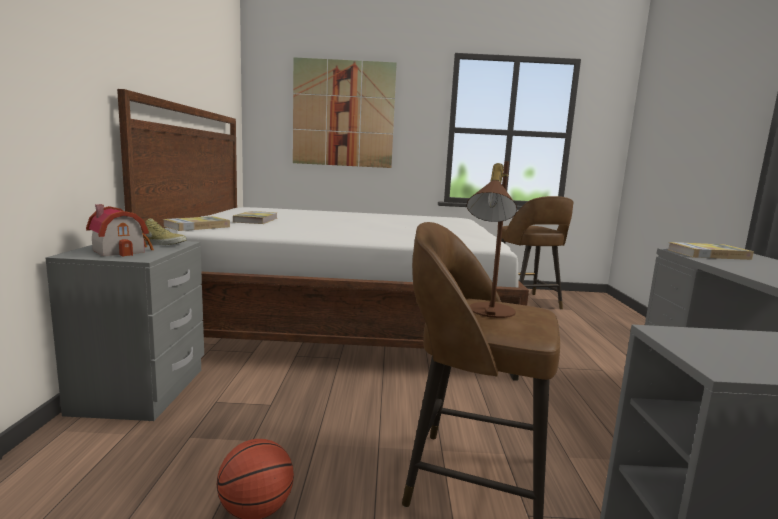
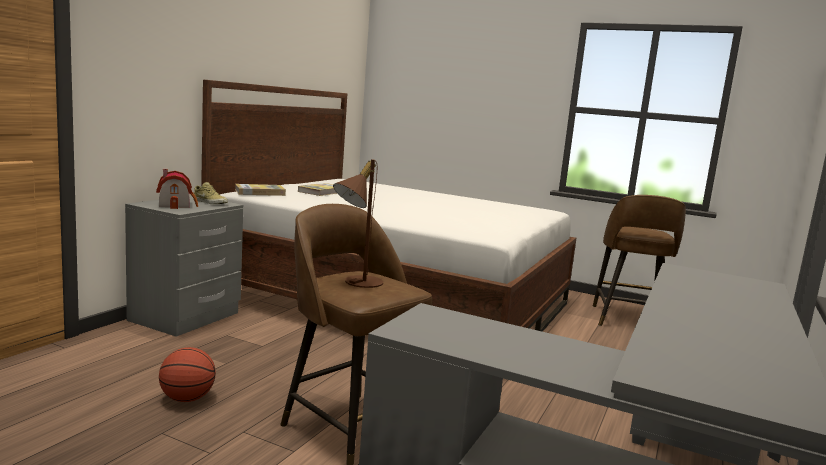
camera: 25 degrees right, 0 degrees up
(343, 114) = (457, 89): picture -> none
(708, 254) = (703, 276): book -> none

